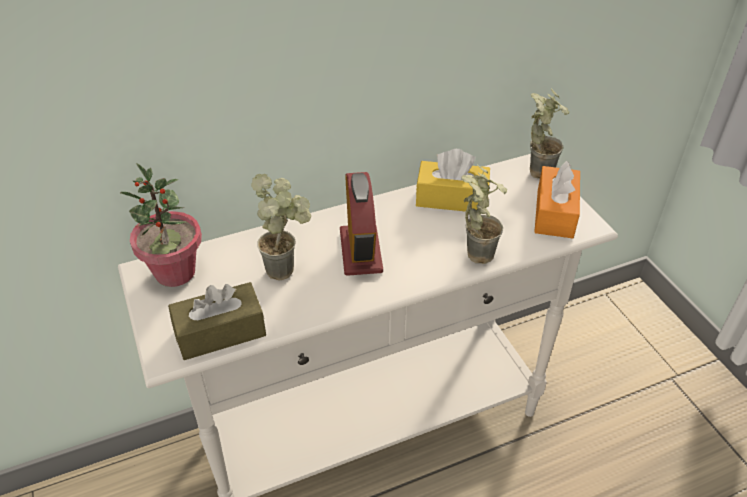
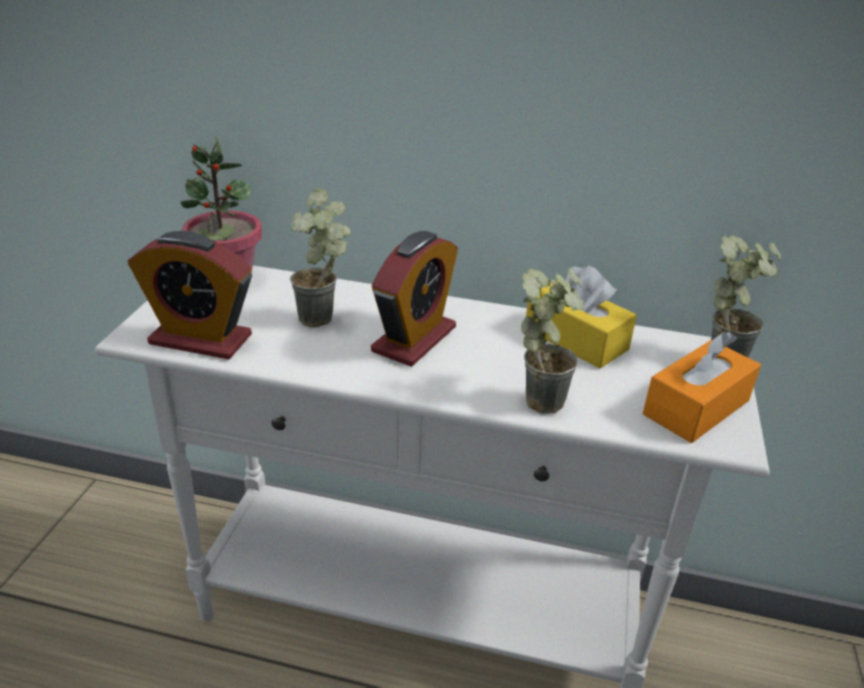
camera: 35 degrees right, 10 degrees down
(220, 332) = (200, 339): brown tissue box -> alarm clock

